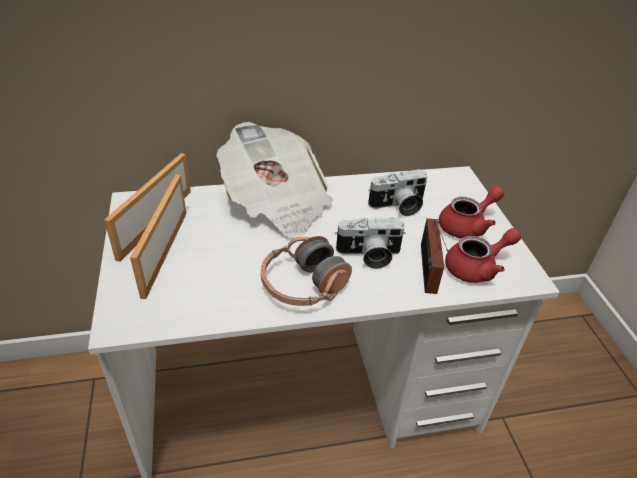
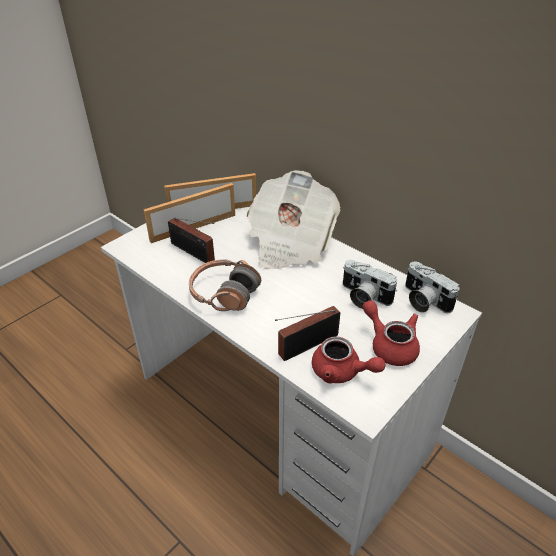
camera: 55 degrees right, 0 degrees up
(211, 274) = (194, 253): none -> radio
(369, 255) = (287, 308): camera -> camera (423, 301)
(467, 226) = (390, 345): red teapot -> red teapot turned 150 degrees counterclockwise

